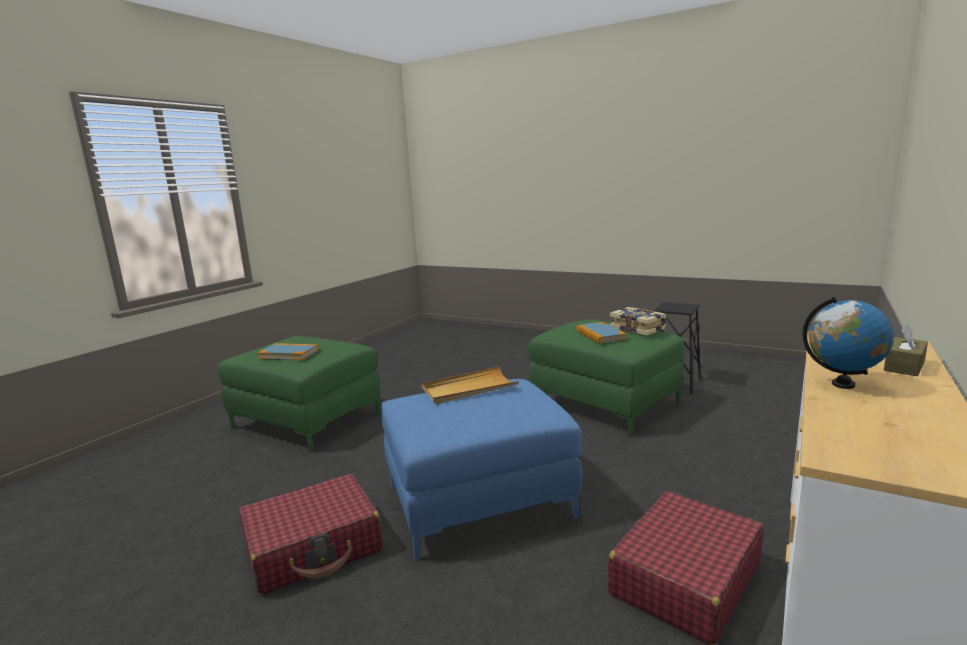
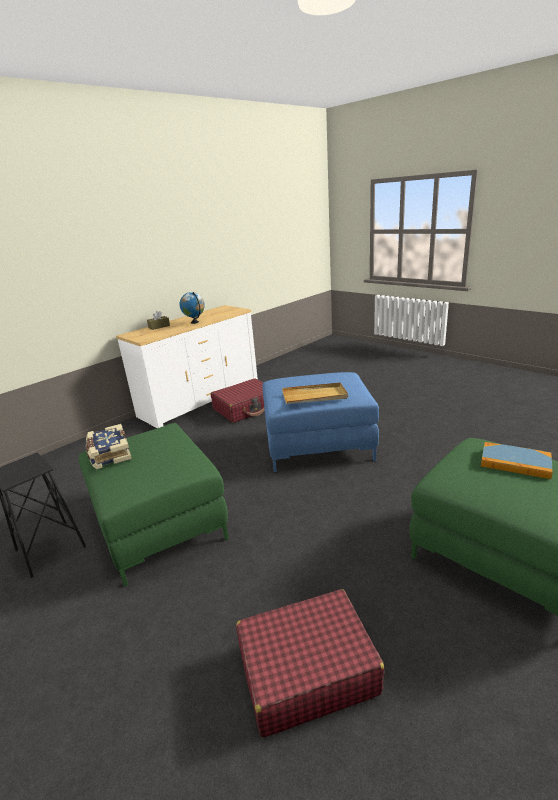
camera: 165 degrees left, 10 degrees up
(314, 547) = (411, 431): red suitcase -> red suitcase (306, 670)
(600, 335) = (157, 448): book -> none

